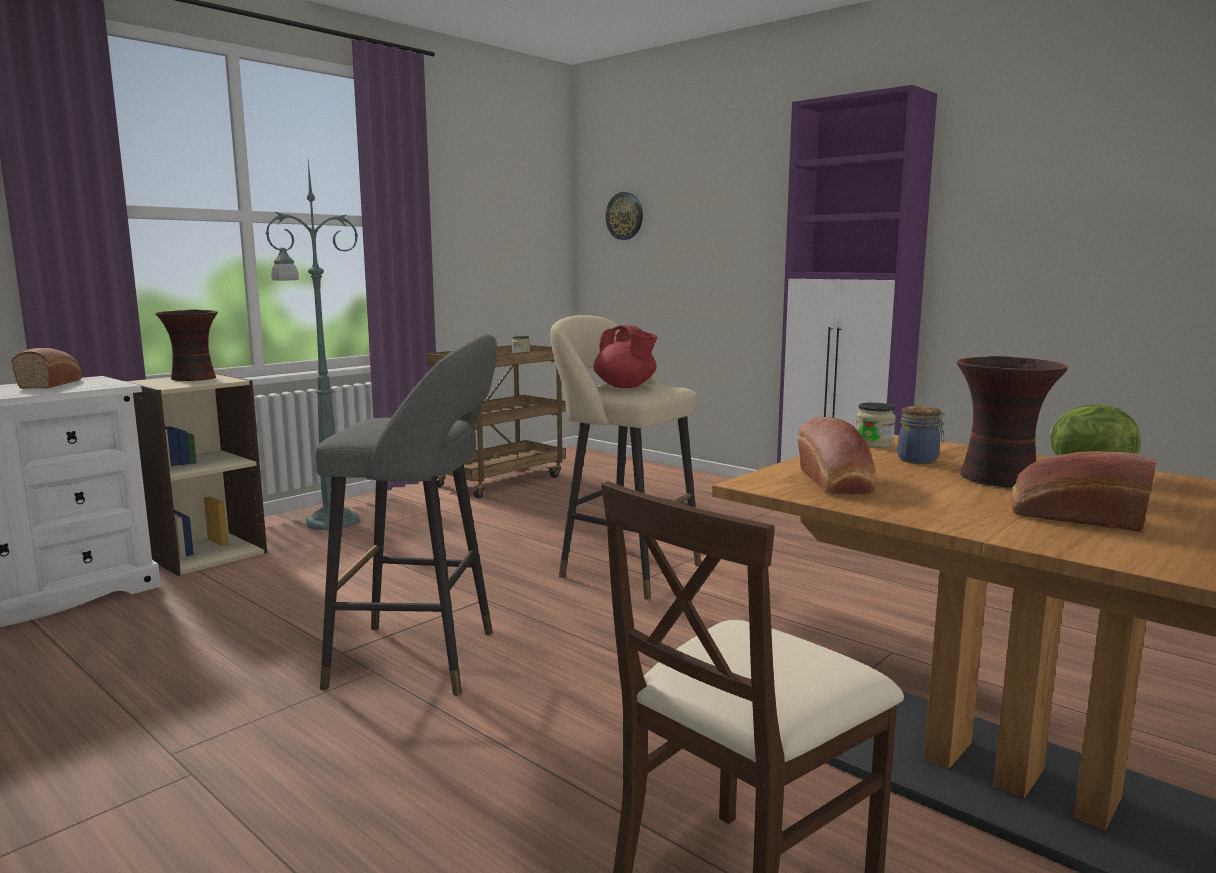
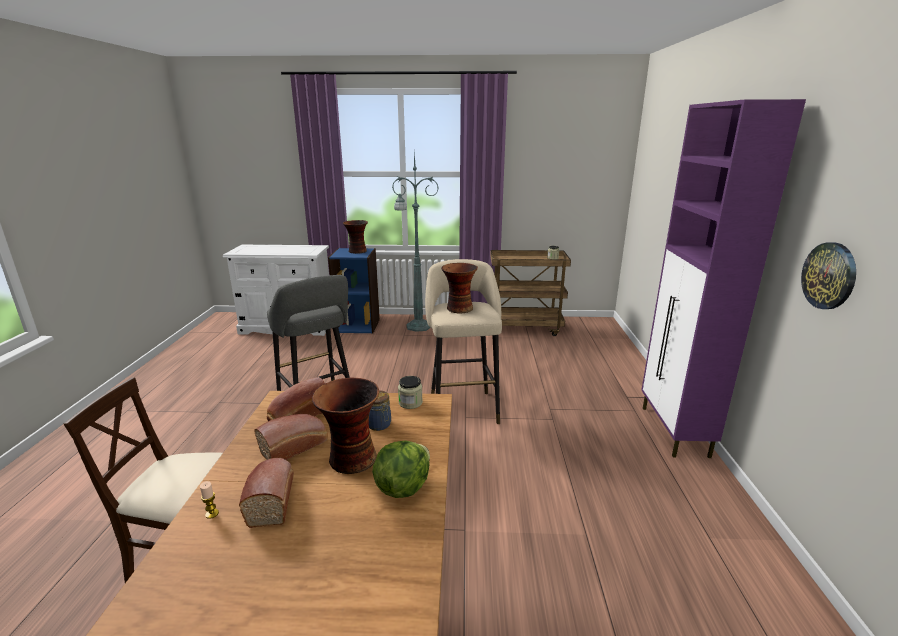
camera: 50 degrees right, 10 degrees up
(52, 384) = (302, 248): bread -> bread (296, 447)
(205, 553) = (358, 325): beige bookcase -> blue bookcase
(625, 216) = (650, 171): wall clock -> wall clock (829, 276)
(625, 387) = (458, 308): red teapot -> vase
(1092, 544) = (212, 514): none -> candle

